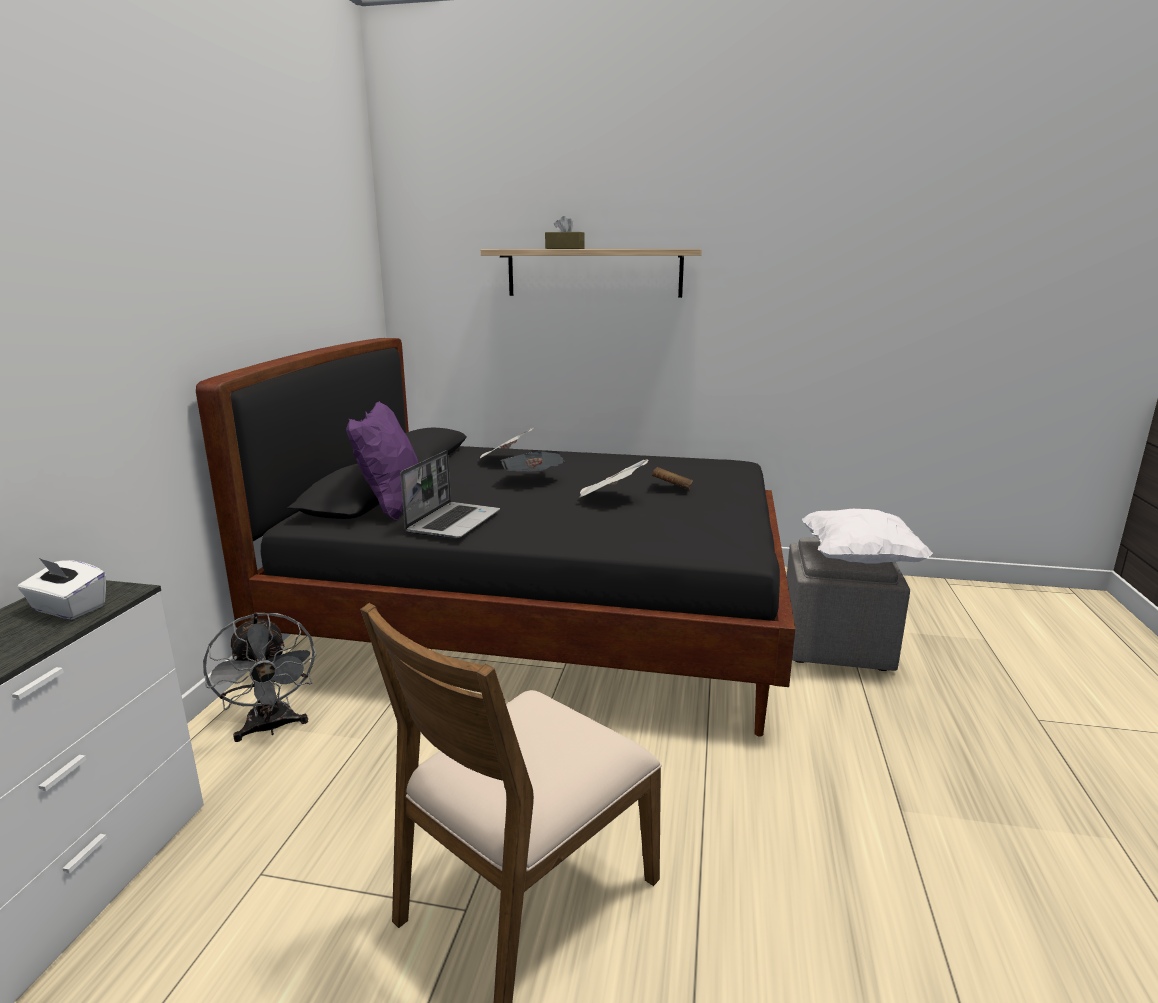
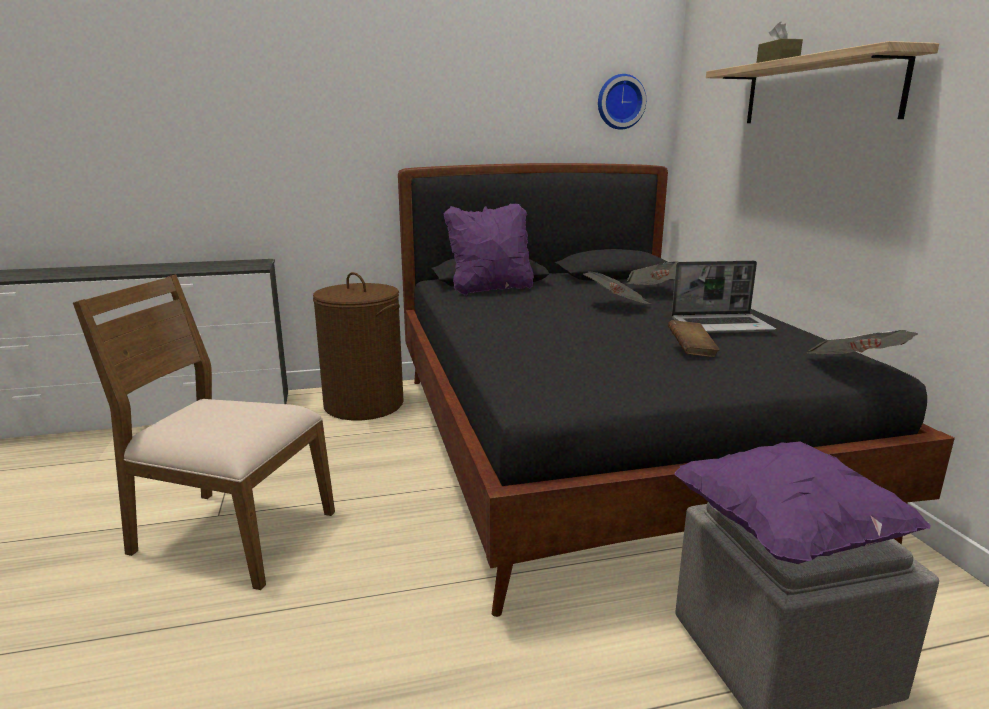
camera: 65 degrees right, 0 degrees up
(68, 609) = (234, 266): white tissue box -> none
(271, 728) = (364, 404): grey fan -> brown laundry basket
(351, 272) = (620, 102): none -> wall clock
(453, 522) = (479, 306): laptop -> laptop (722, 325)
(610, 497) = (609, 332): newspaper -> newspaper (854, 368)
(860, 560) = (787, 533): white pillow -> purple pillow

